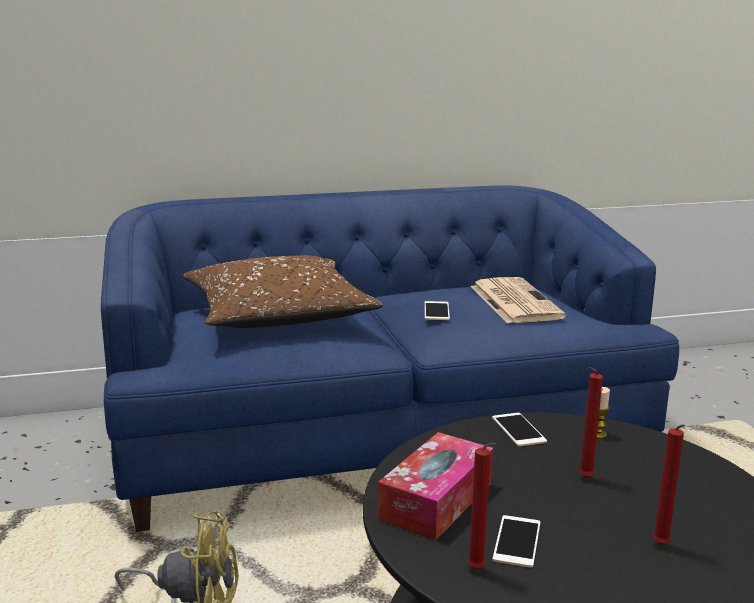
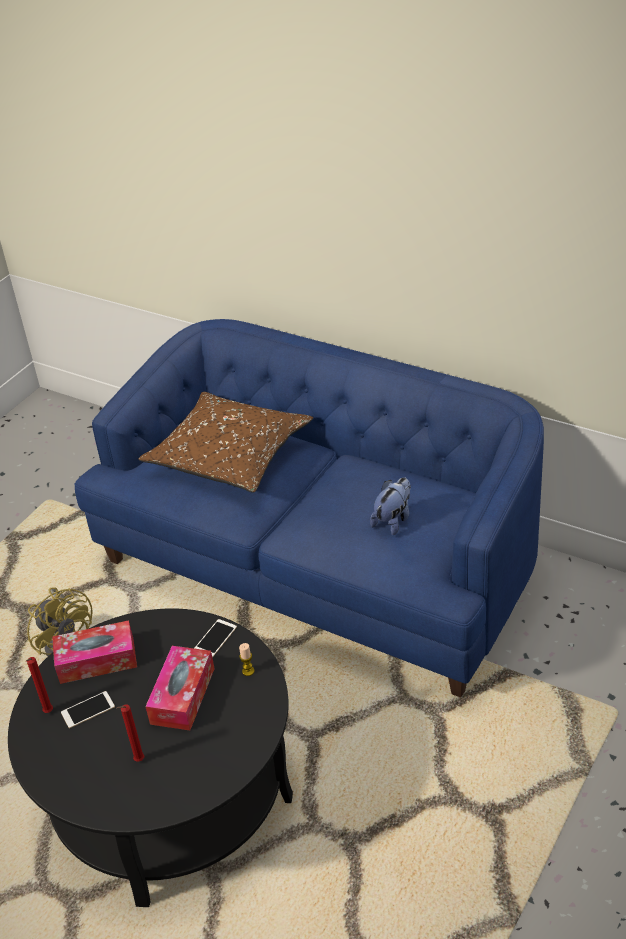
camera: 50 degrees right, 20 degrees up
(436, 311) = (328, 502): phone -> none
(514, 301) = (393, 520): newspaper -> plush toy
(584, 478) = (182, 696): red candle -> tissue box

